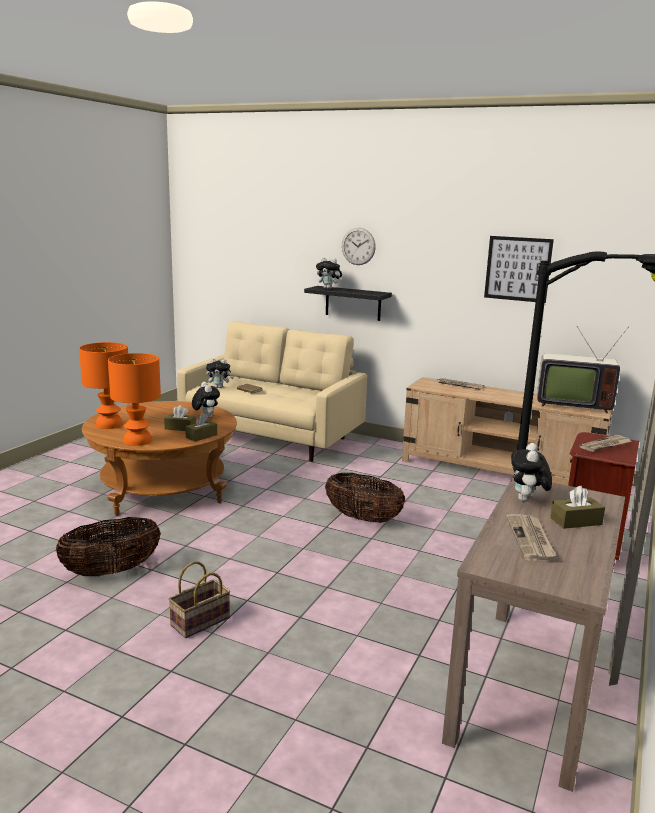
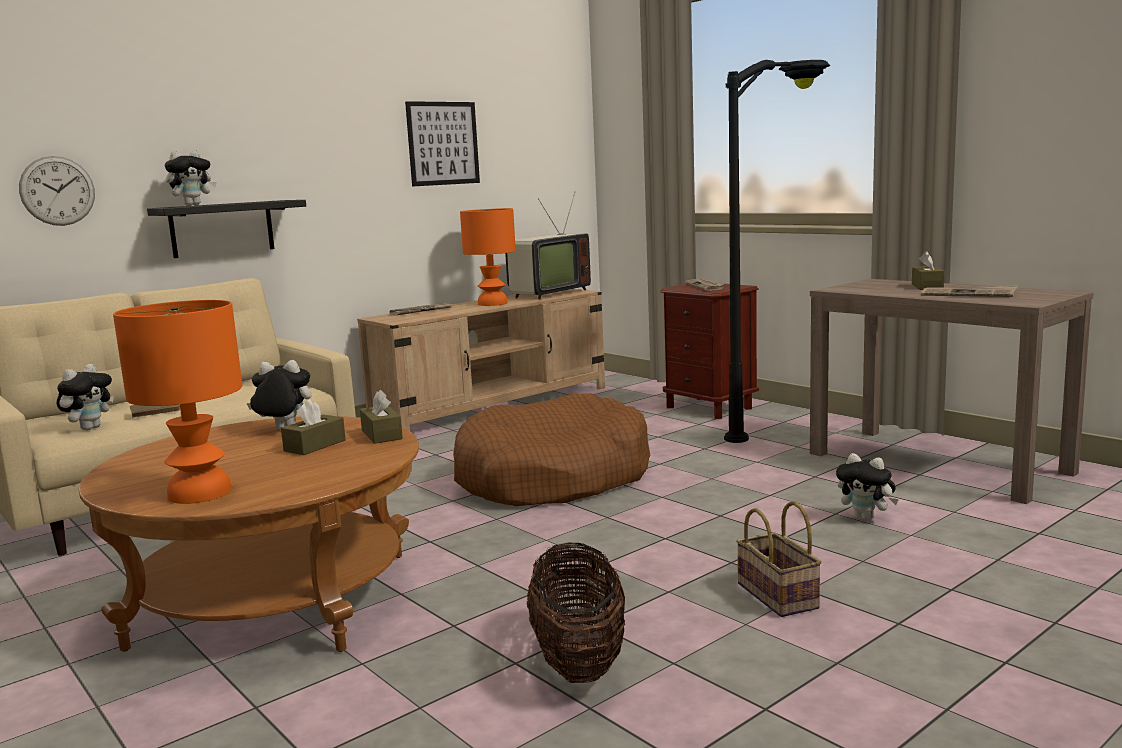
camera: 65 degrees left, 5 degrees down
(138, 440) = (340, 472): orange table lamp -> orange table lamp (492, 303)
(358, 246) = (215, 130): wall clock -> wall clock (57, 191)
(363, 518) = (552, 477): basket -> brown dog bed
(527, 501) = (879, 291): plush toy -> plush toy (866, 518)

